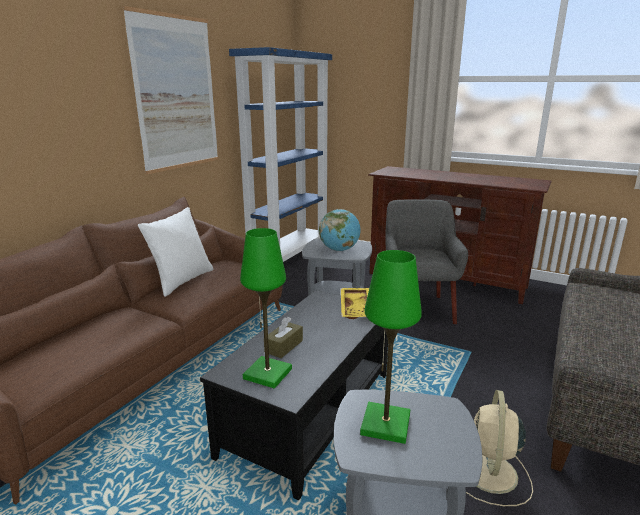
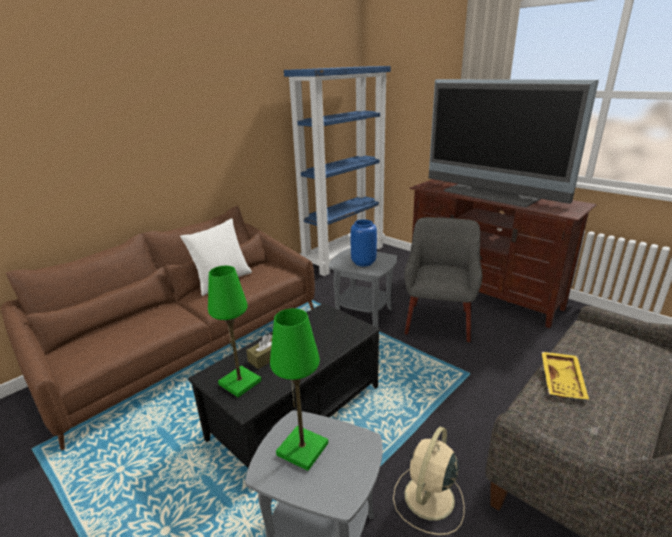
camera: 15 degrees right, 5 degrees up
(176, 94) = (230, 116): picture -> none
(339, 250) = (364, 262): globe -> blue vase
(357, 308) = (348, 326): yellow tray -> yellow tray (563, 381)
(452, 176) = (491, 194): none -> television

